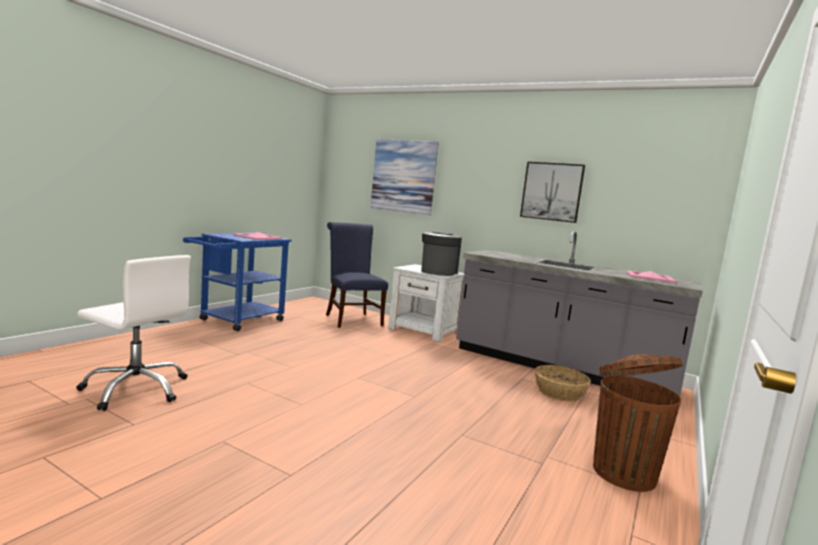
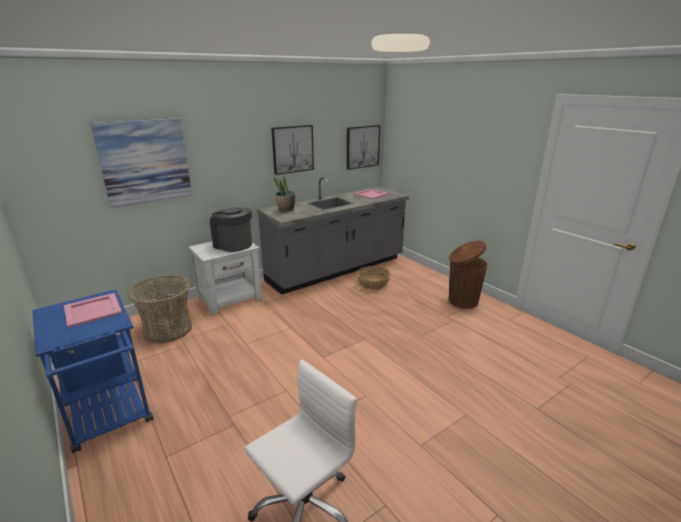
camera: 65 degrees left, 15 degrees up
(351, 319) = (168, 329): blue chair -> basket
(504, 254) = (286, 210): none -> potted plant
(677, 210) = (362, 147): none -> picture

